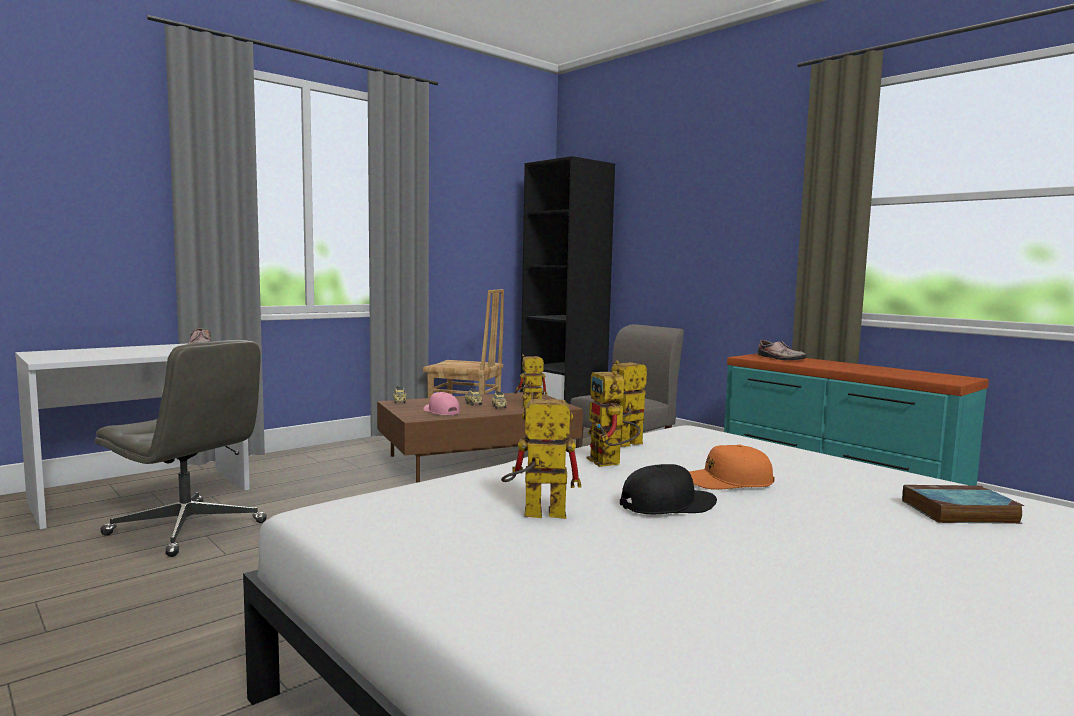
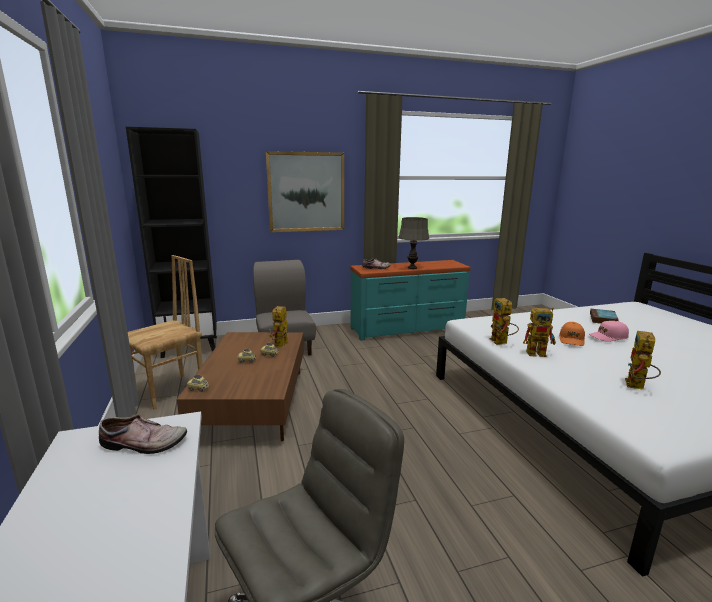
camera: 65 degrees left, 10 degrees up
(441, 412) = (261, 378): pink cap -> pink cap (608, 337)
(668, 505) = (611, 358): black cap -> none
(724, 232) = (306, 192): none -> picture
(835, 367) = (412, 268): none -> grey table lamp

